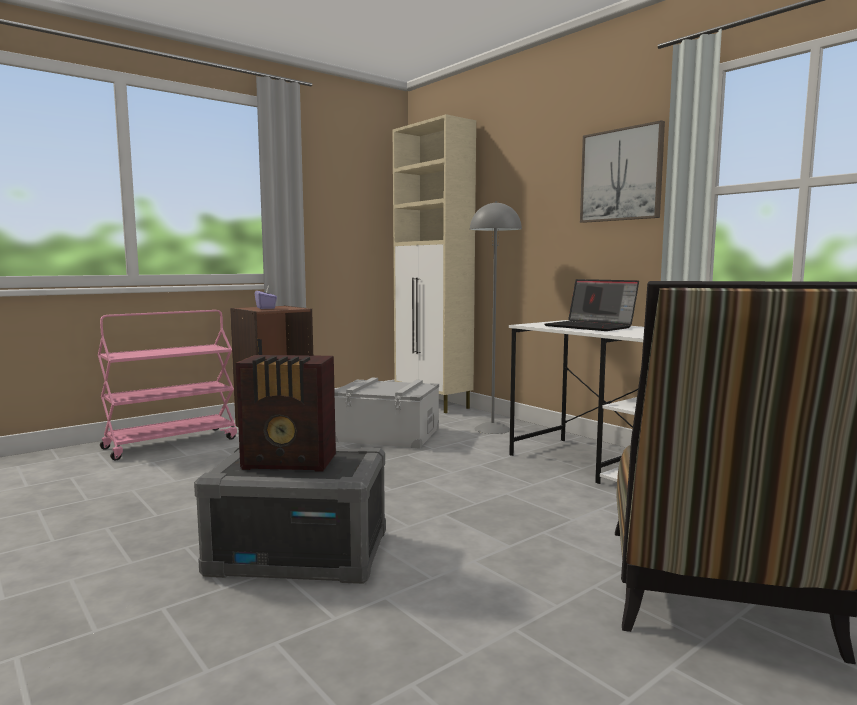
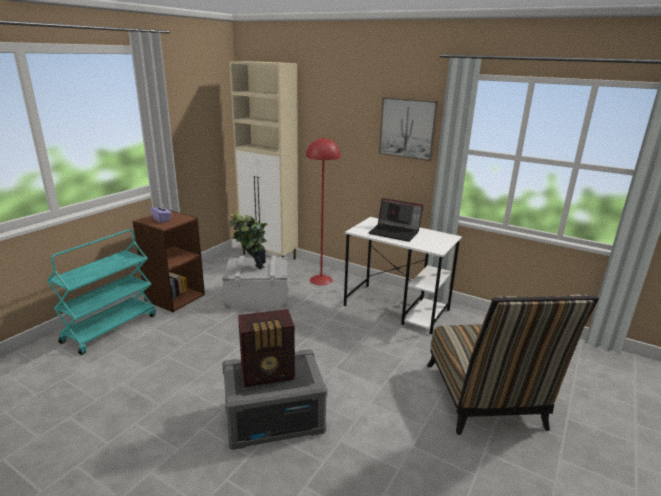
camera: 20 degrees left, 15 degrees up
(171, 443) = (110, 328): pink cart -> turquoise cart
(375, 389) = (251, 271): none -> potted plant
(492, 429) = (321, 280): grey floor lamp -> red floor lamp

